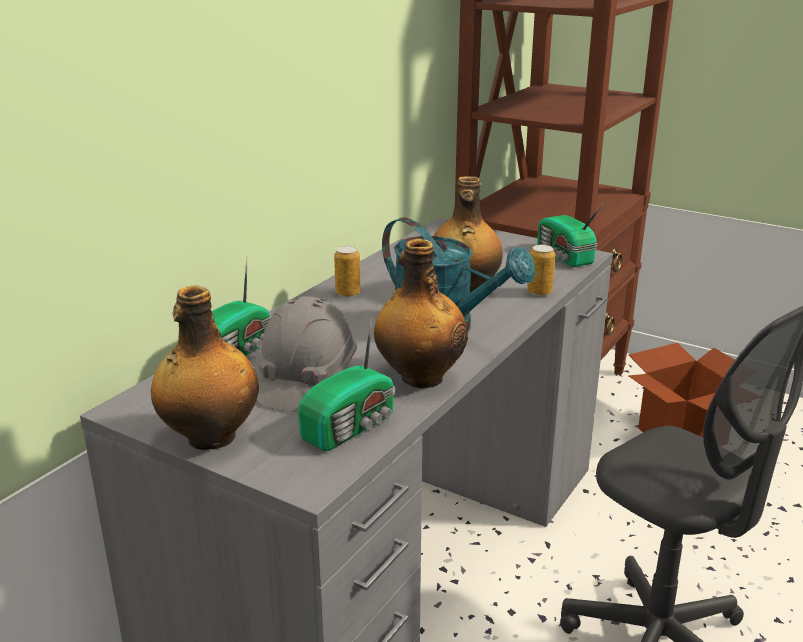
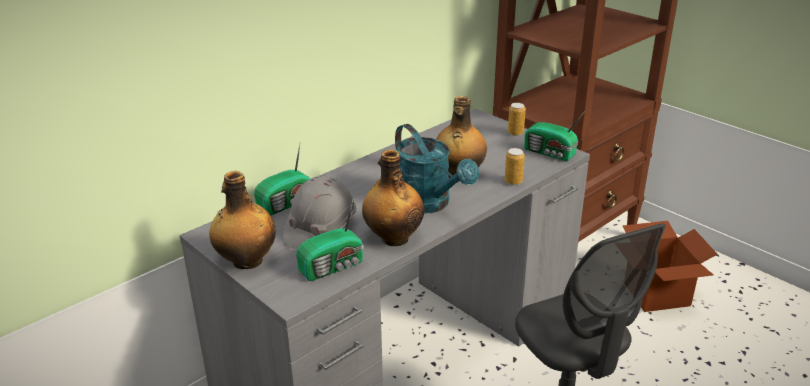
camera: 15 degrees right, 5 degrees up
(348, 293) = (379, 166): can -> can (515, 133)
(564, 256) = (550, 153): radio -> radio turned 45 degrees counterclockwise

